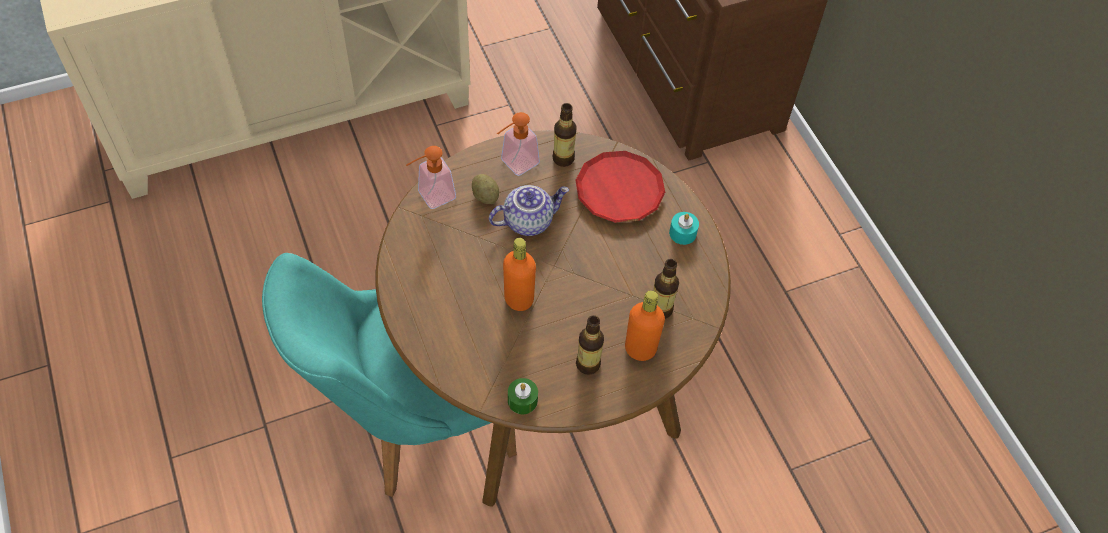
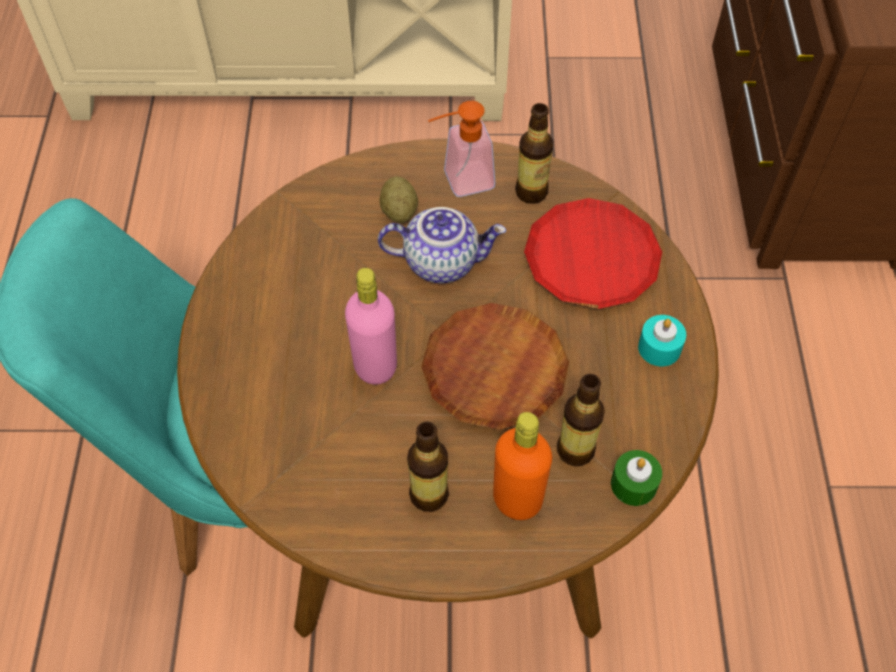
camera: 25 degrees right, 0 degrees up
(431, 197) = (326, 191): soap dispenser -> none
(519, 299) = (375, 366): orange bottle -> pink bottle
(522, 400) = (308, 515): green candle -> green candle (633, 484)
(592, 278) = (494, 371): none -> brown plate

